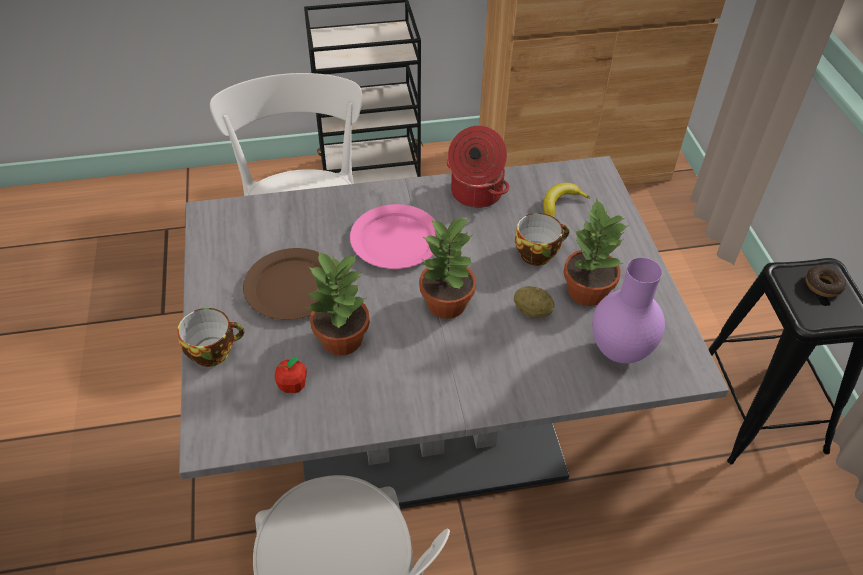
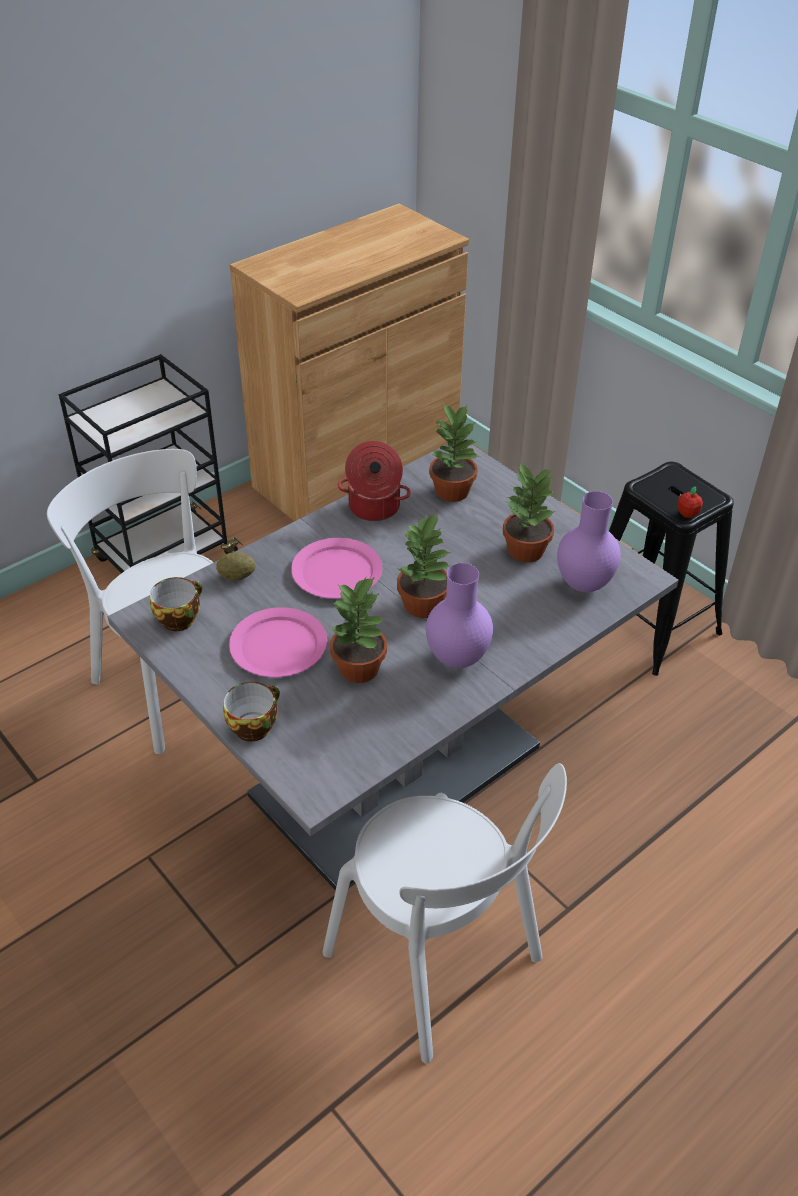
camera: 30 degrees left, 5 degrees down
(292, 286) = (277, 646): brown plate -> pink plate
(293, 386) = (348, 721): apple -> apple (687, 514)
(436, 373) = (458, 660): none -> purple vase
(532, 311) = (495, 583): potato -> potato (237, 576)
(537, 253) = (464, 536): cup -> cup (179, 618)
(560, 204) = (452, 490): banana -> potted plant
(823, 285) = (676, 485): donut -> none

